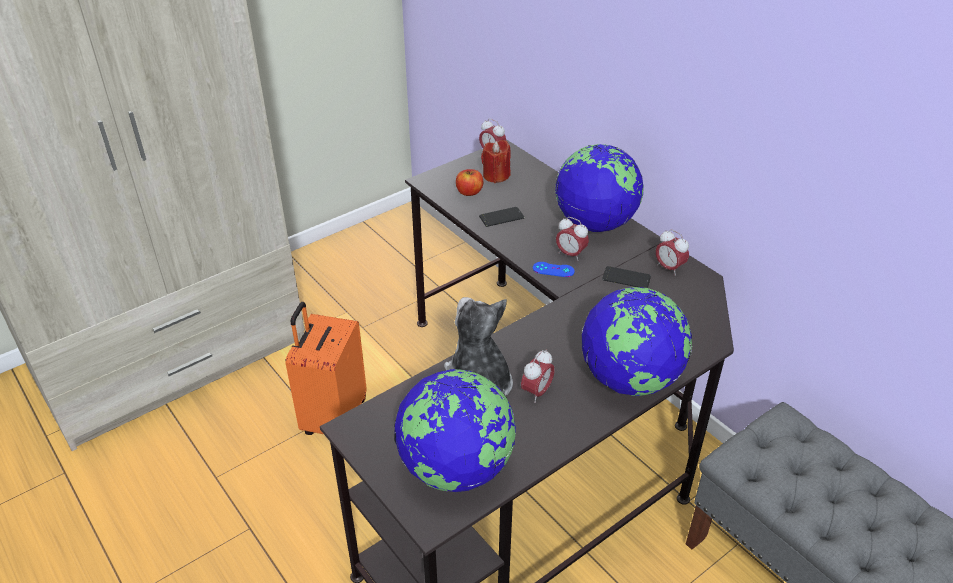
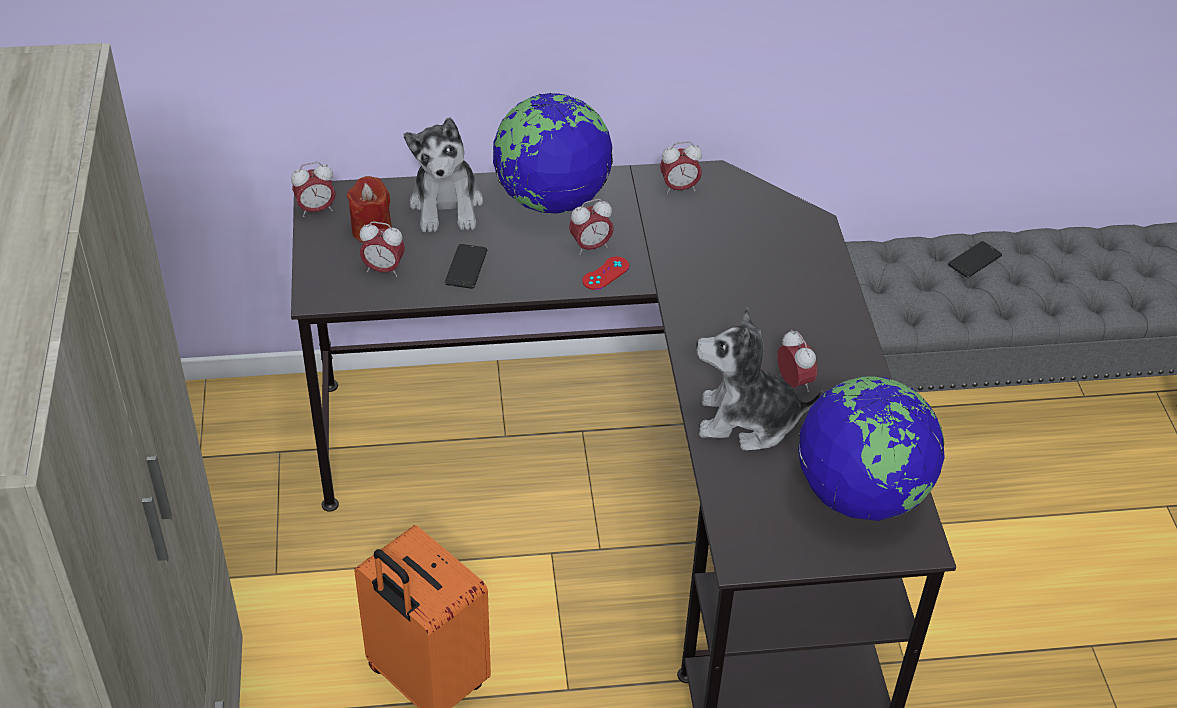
camera: 60 degrees left, 5 degrees up
(469, 192) = (383, 269): apple -> alarm clock
(545, 190) = (447, 205): none -> plush toy
(553, 269) = (605, 273): blue game controller -> red game controller
(626, 278) = (669, 227): phone -> phone (974, 260)
(630, 379) = (824, 306): globe -> none

